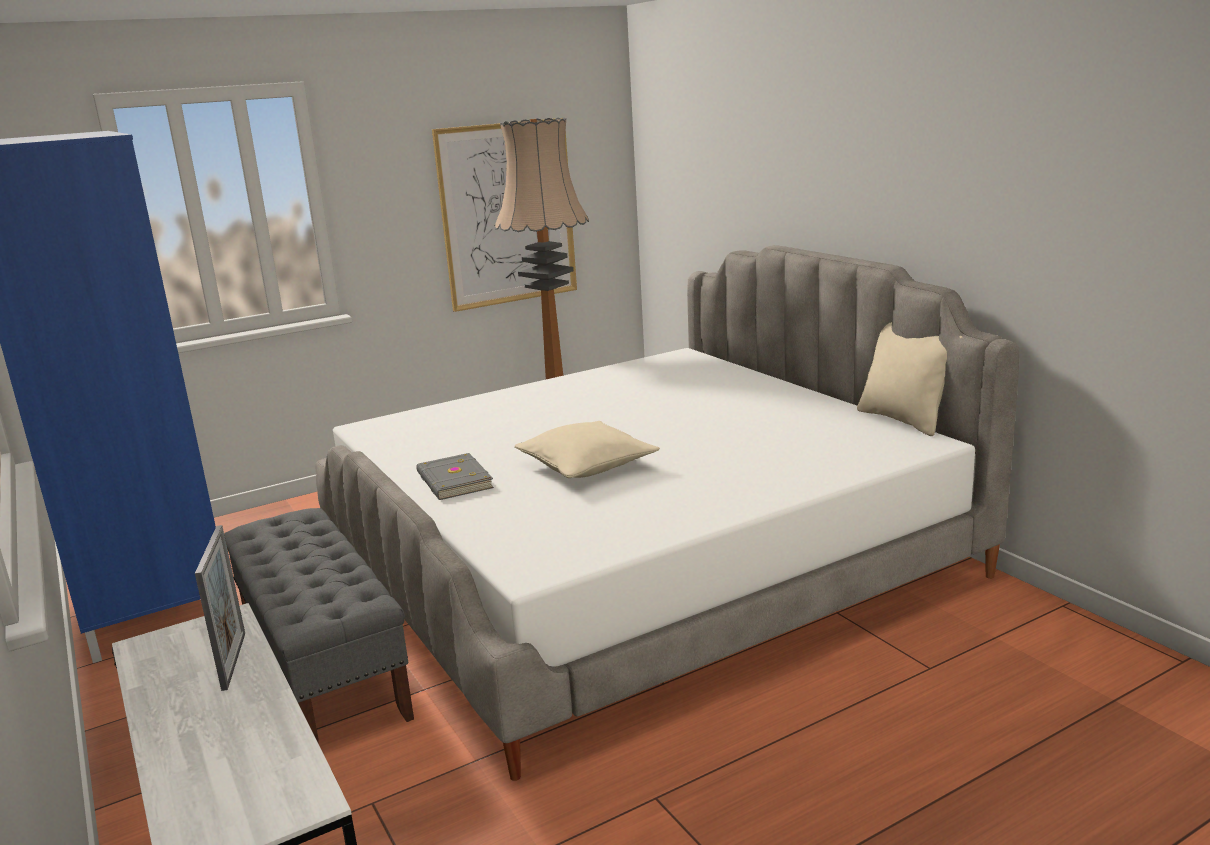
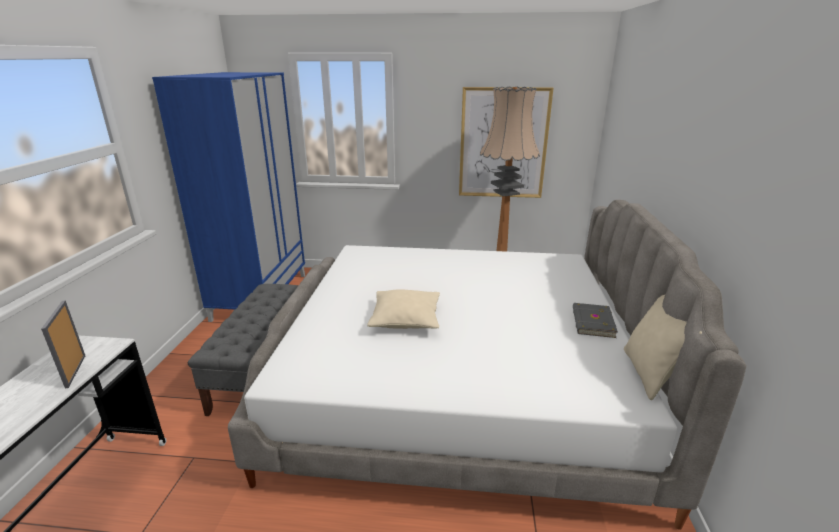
camera: 35 degrees right, 5 degrees up
(234, 660) = (75, 371): picture frame -> picture frame turned 135 degrees clockwise
(453, 481) = (337, 300): grey book -> grey book (592, 322)

